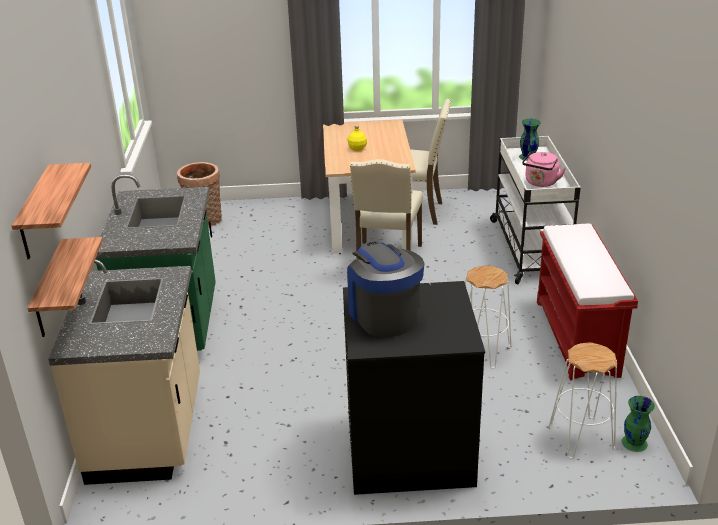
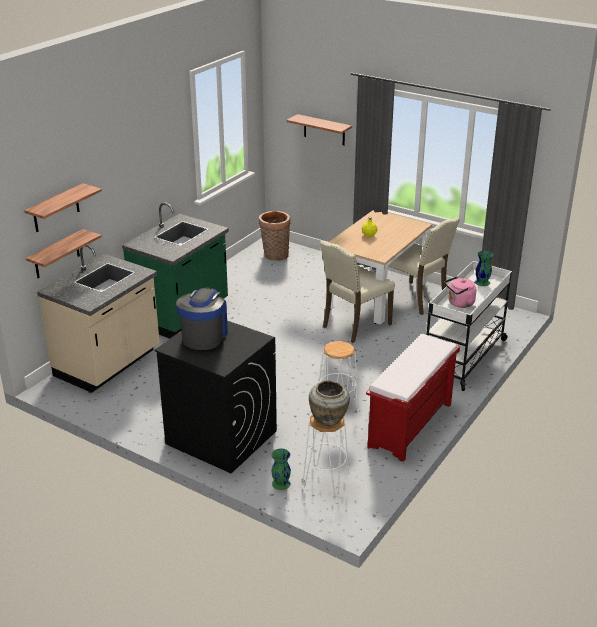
camera: 35 degrees right, 0 degrees up
(236, 40) = (324, 130): none -> shelf
(595, 355) = (328, 420): none -> beige vase
(634, 443) = (354, 499): green vase -> green vase (281, 484)

